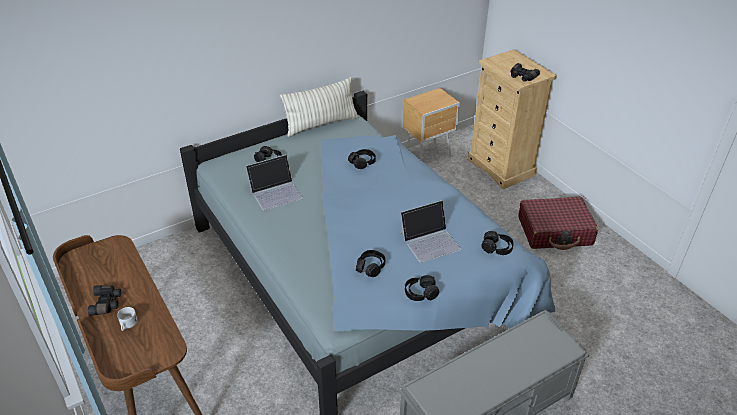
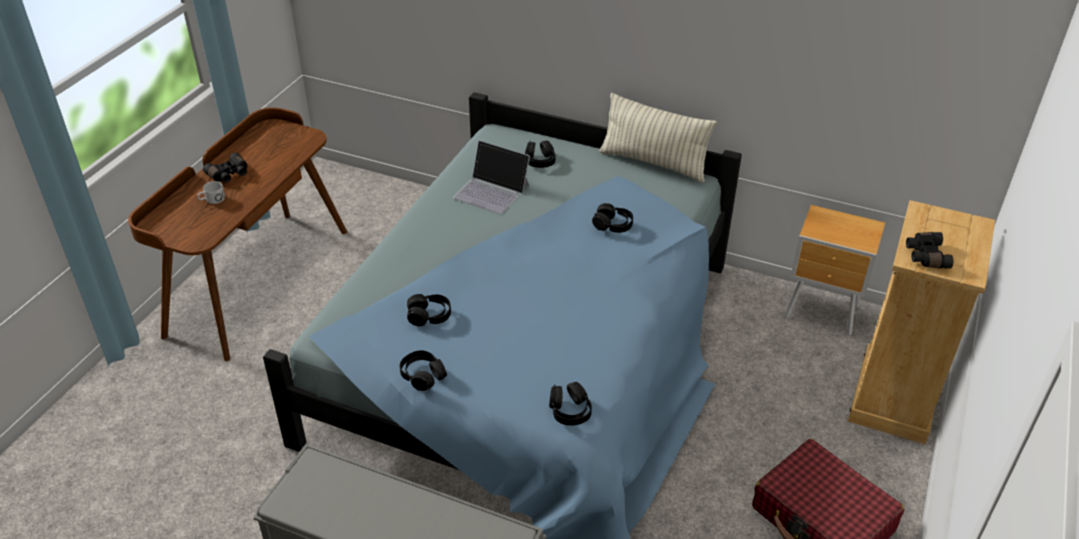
camera: 55 degrees right, 0 degrees up
(430, 241) = (523, 344): laptop -> none

